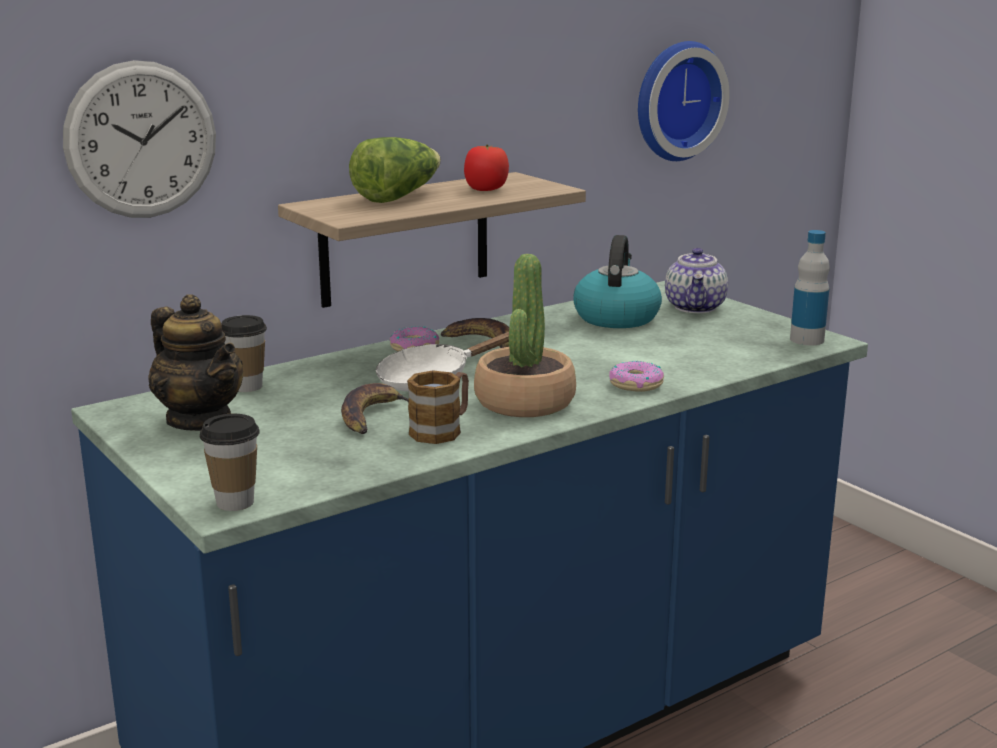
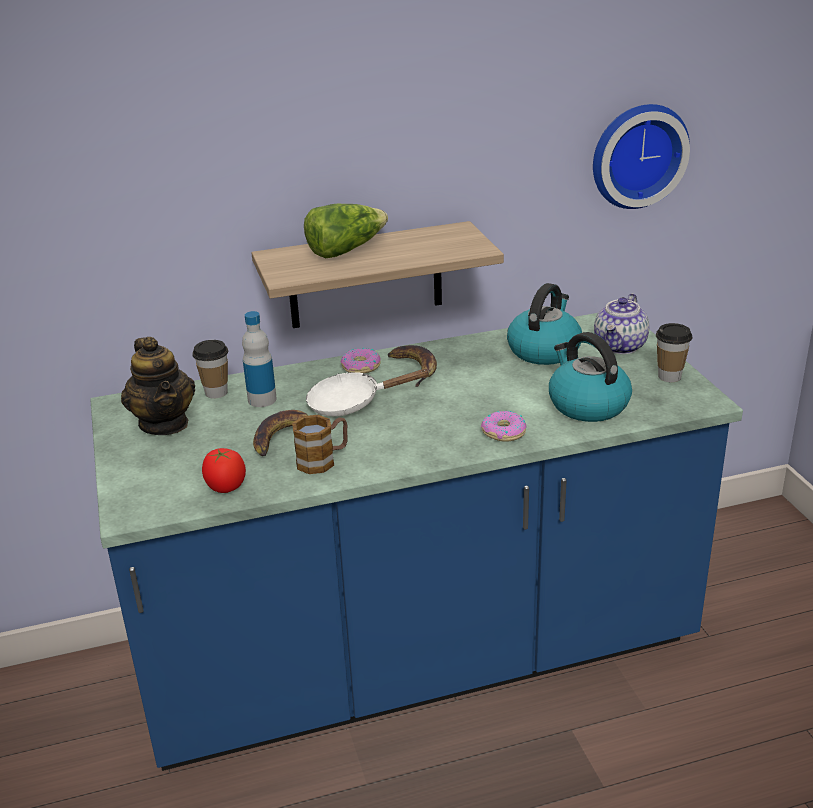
camera: 20 degrees right, 10 degrees up
(141, 140) = (136, 207): wall clock -> none
(235, 502) = (138, 510): cup -> cup (669, 377)
(486, 190) = (422, 246): tomato -> tomato (225, 487)
(524, 402) = (403, 439): potted plant -> none
(705, 354) = (587, 404): none -> kettle
(807, 340) = (689, 399): bottle -> bottle (262, 399)

